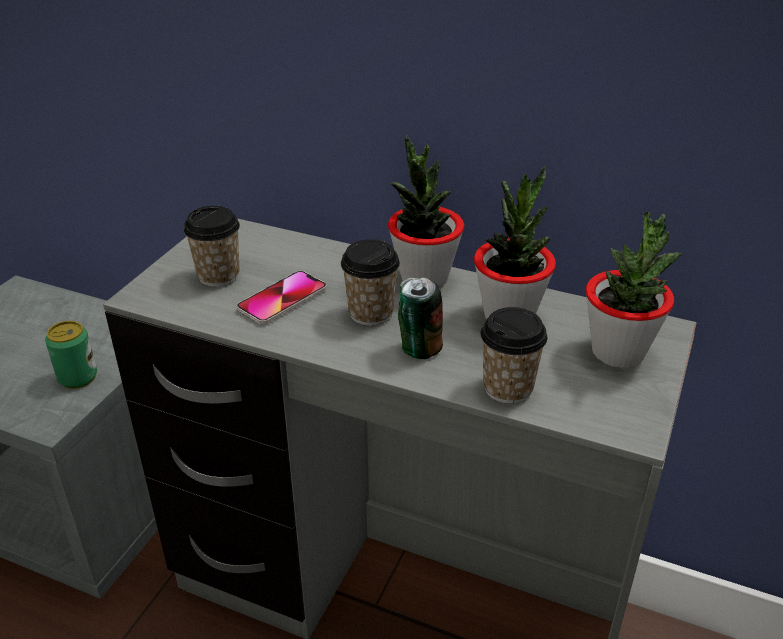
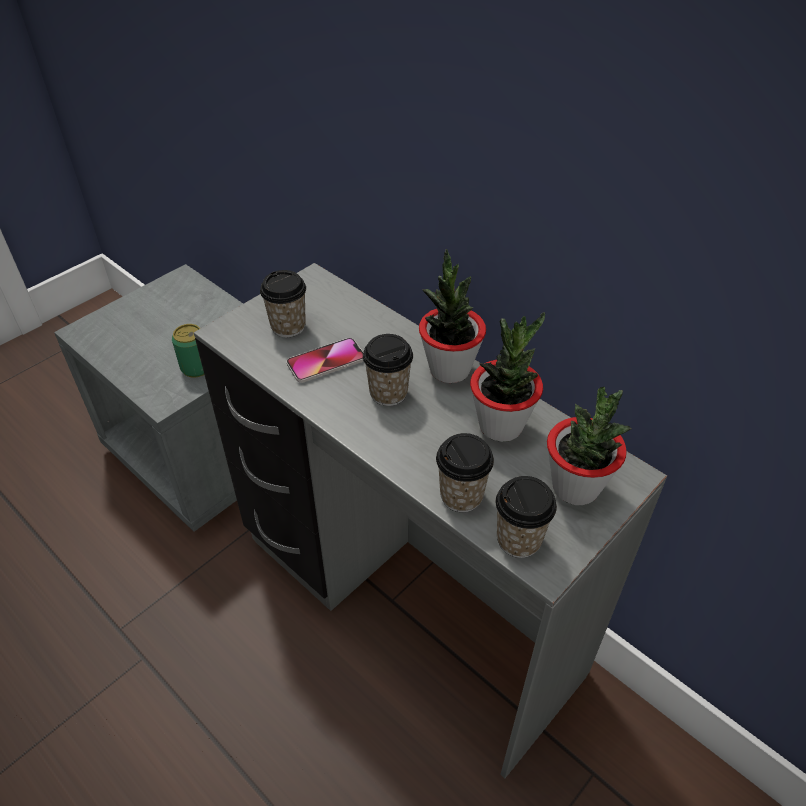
camera: 20 degrees right, 10 degrees up
(418, 348) = (409, 437): can -> none
(592, 412) = (519, 539): none -> cup

